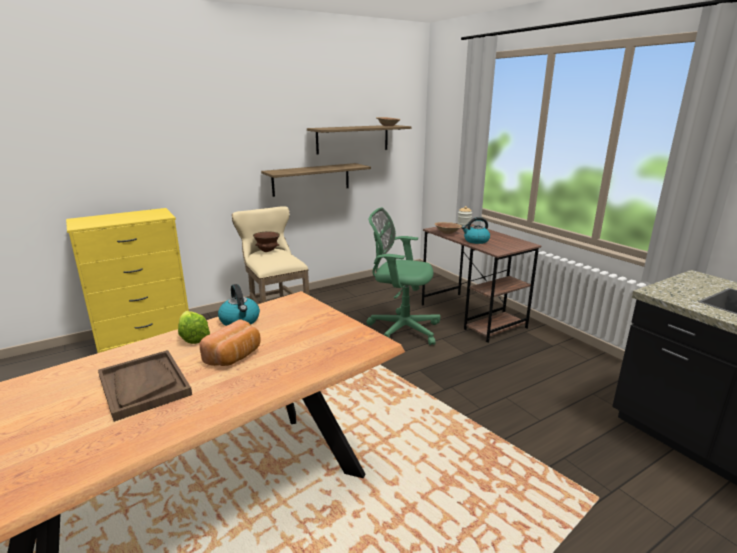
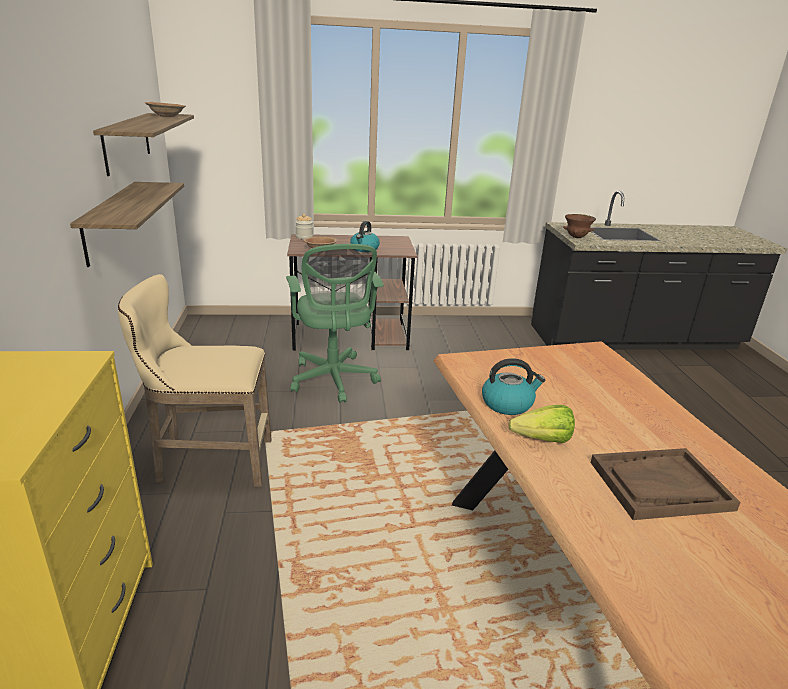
camera: 65 degrees left, 5 degrees up
(235, 357) = (603, 420): bread -> none
(267, 251) = (182, 356): brown bowl -> brown bowl (576, 237)
(401, 328) = (333, 381): green office chair -> green office chair turned 60 degrees counterclockwise

